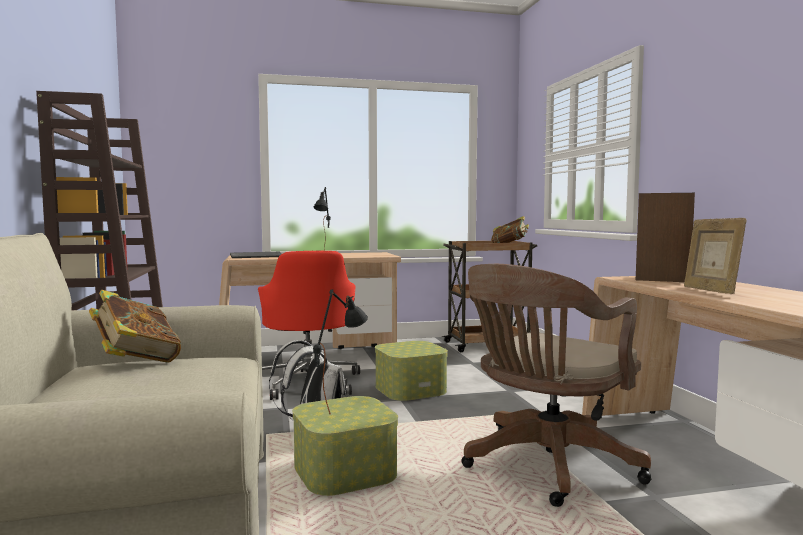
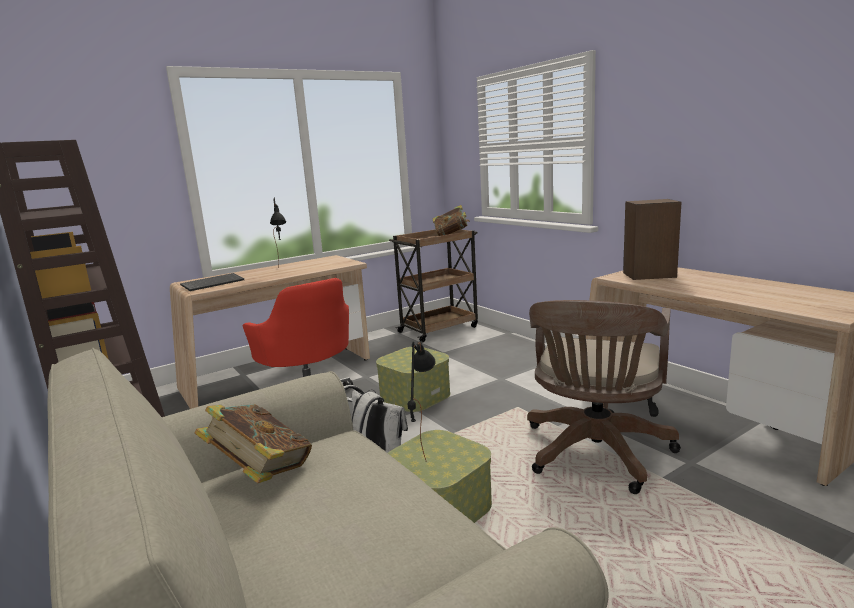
camera: 20 degrees left, 10 degrees up
(710, 291) = (713, 290): picture frame -> none

